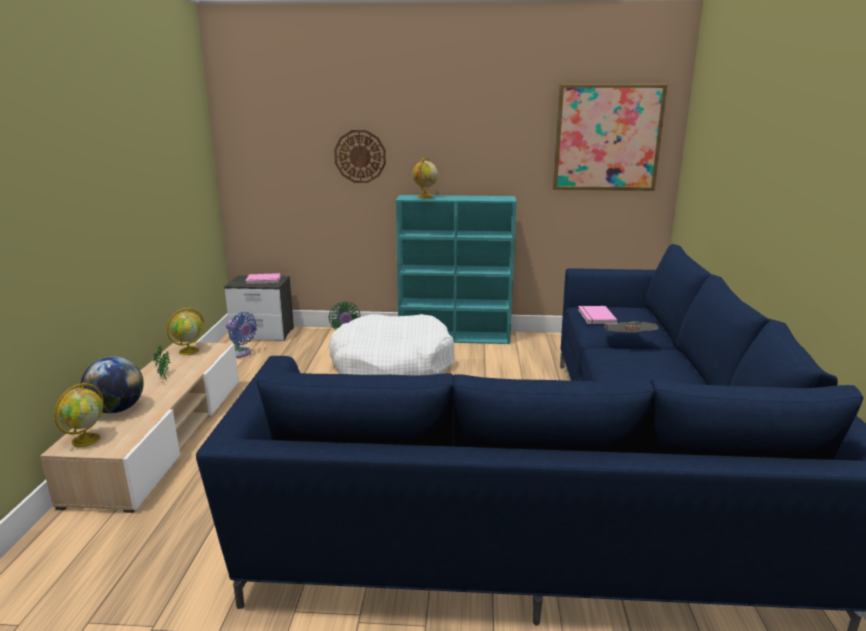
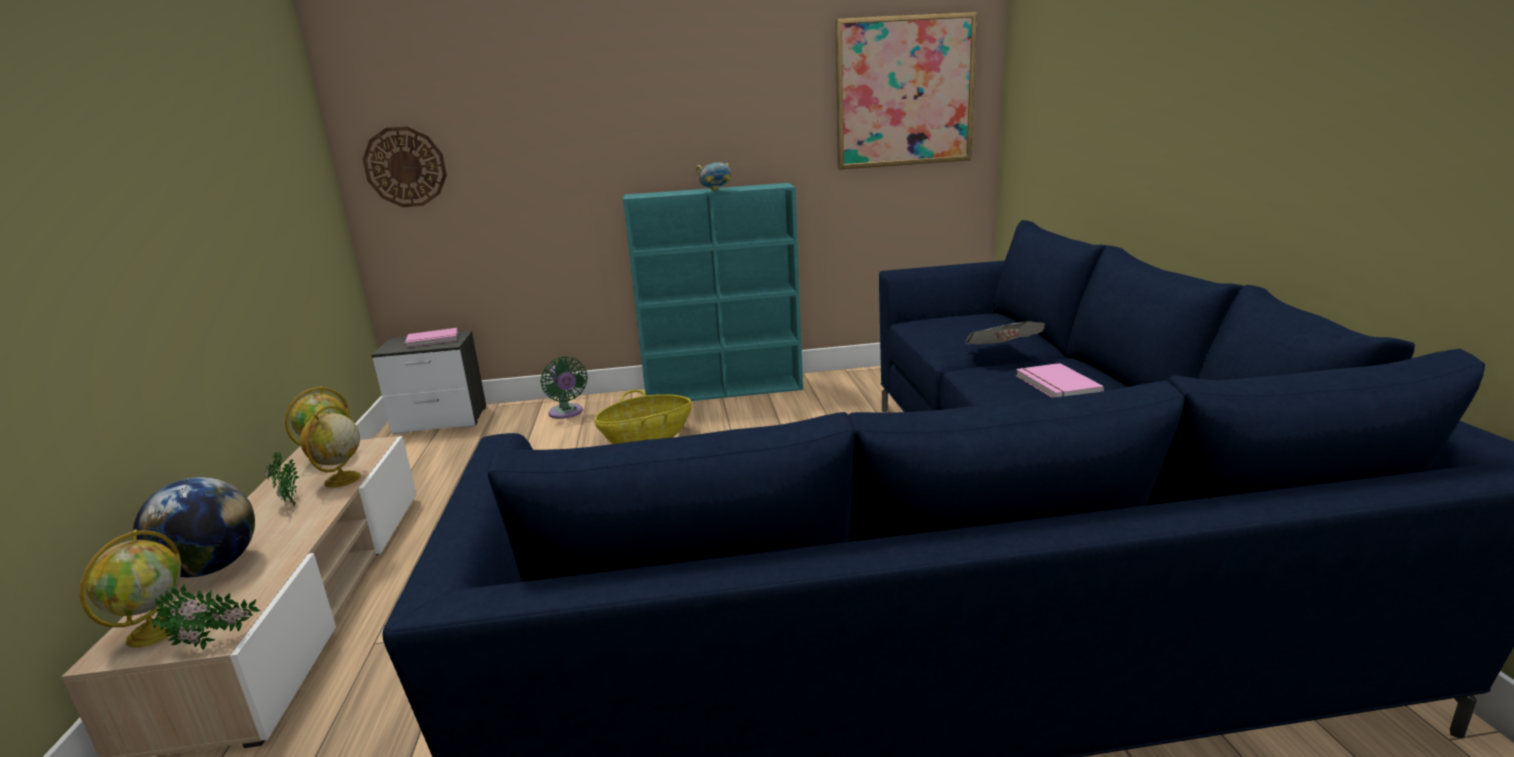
camera: 10 degrees left, 0 degrees up
(116, 451) = (216, 643): none -> potted plant
(240, 353) = (410, 453): blue fan -> none
(360, 156) = (560, 142): wall clock -> wall clock (405, 167)
(392, 364) = (646, 438): white dog bed -> basket
(425, 197) = (664, 193): globe -> globe (342, 480)
(460, 199) = (716, 191): none -> bowl
(595, 316) = (939, 329): pink book -> pink book (1055, 385)

